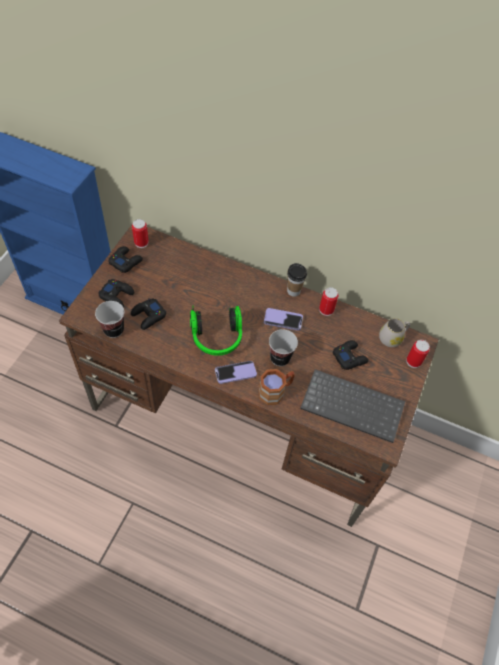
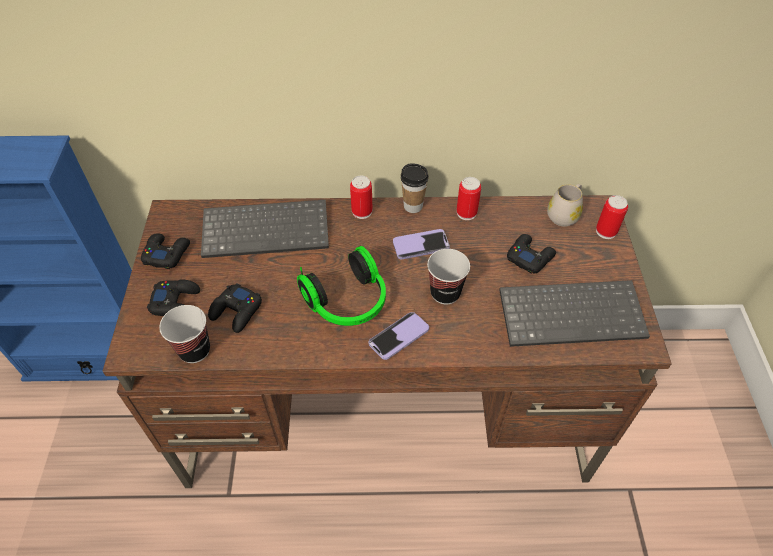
camera: 20 degrees left, 5 degrees down
(141, 243) = (177, 222): can -> can (362, 211)
(193, 270) = (267, 229): none -> keyboard
(275, 391) = (465, 338): brown mug -> none

